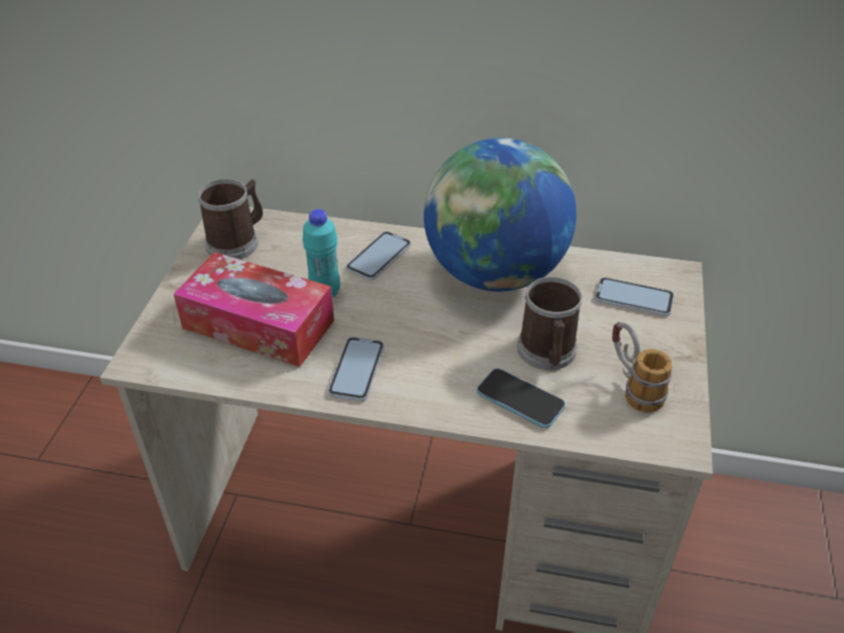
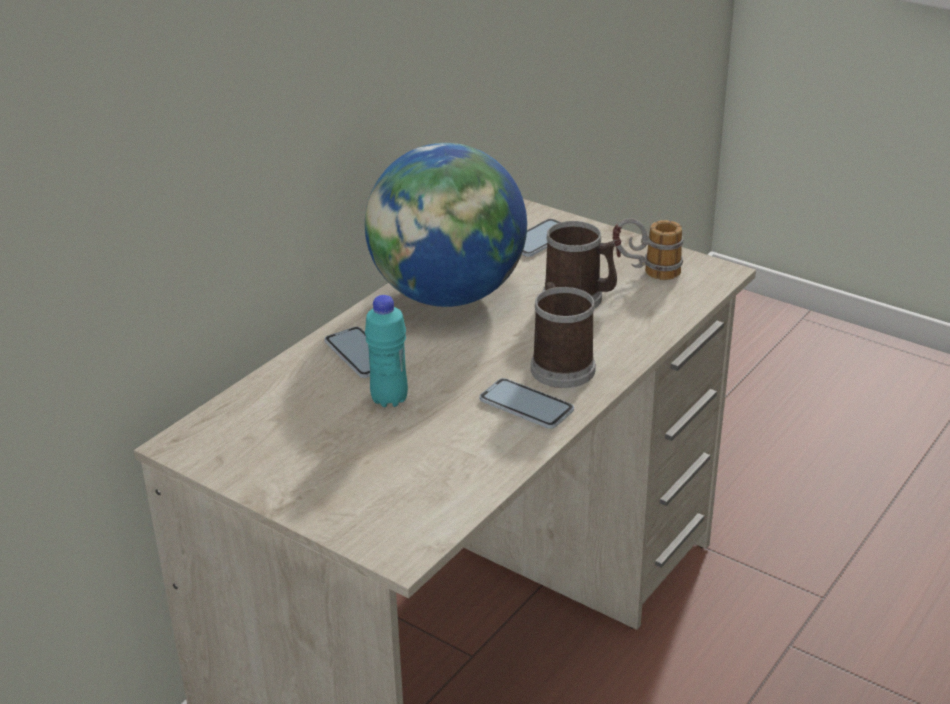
camera: 65 degrees left, 10 degrees down
(237, 242) = (240, 443): mug -> mug (560, 365)
(258, 324) = (407, 454): tissue box -> none
(520, 400) = (626, 327): phone -> none

